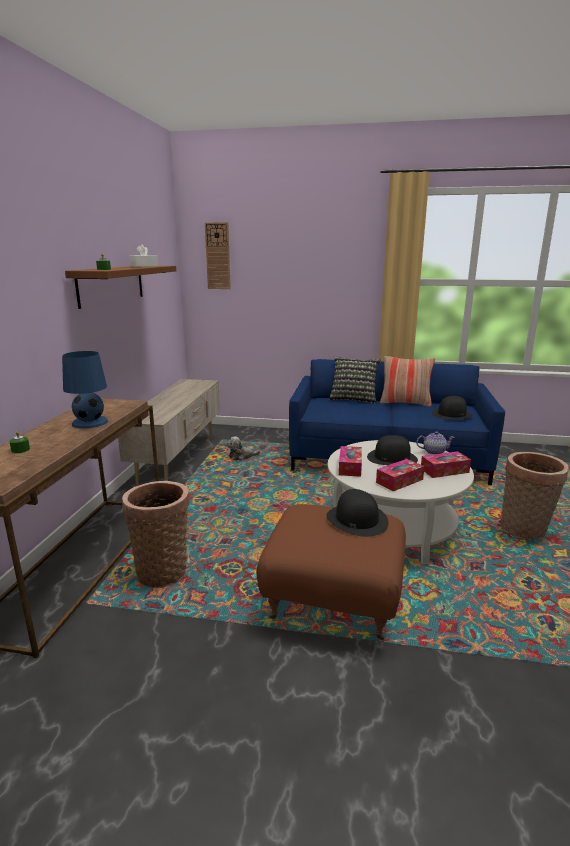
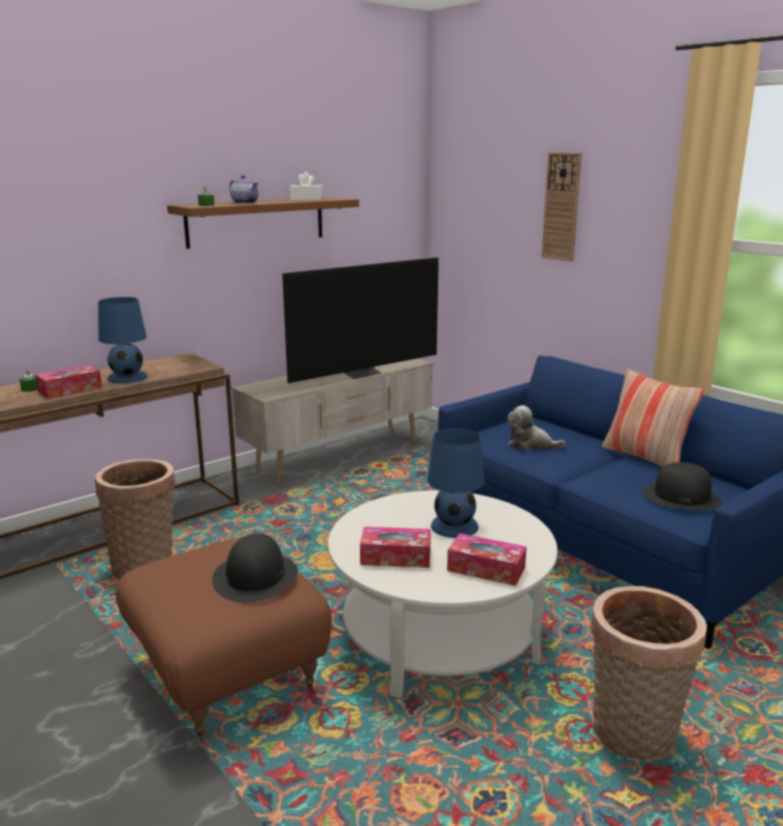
camera: 40 degrees right, 0 degrees up
(189, 394) = (362, 373): none -> television
(218, 256) = (465, 185): wall clock -> wall clock (561, 207)
(241, 457) = (409, 476): plush toy -> plush toy (530, 444)
(350, 467) = (377, 517): tissue box -> tissue box (70, 390)
(353, 399) = (574, 431): pillow -> none
(392, 458) = (453, 526): black hat -> blue table lamp
(434, 452) = (532, 540): teapot -> teapot (245, 203)

